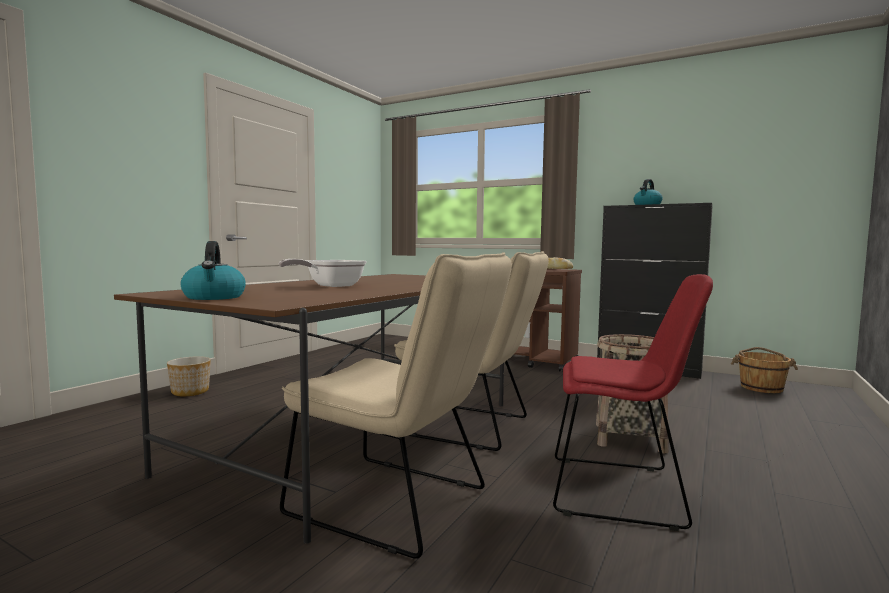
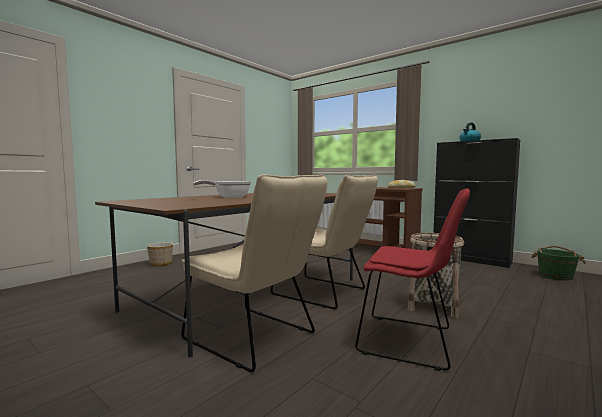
camera: 10 degrees right, 0 degrees up
(214, 297) = (145, 203): kettle -> none
(761, 387) = (555, 276): brown bucket -> green bucket

